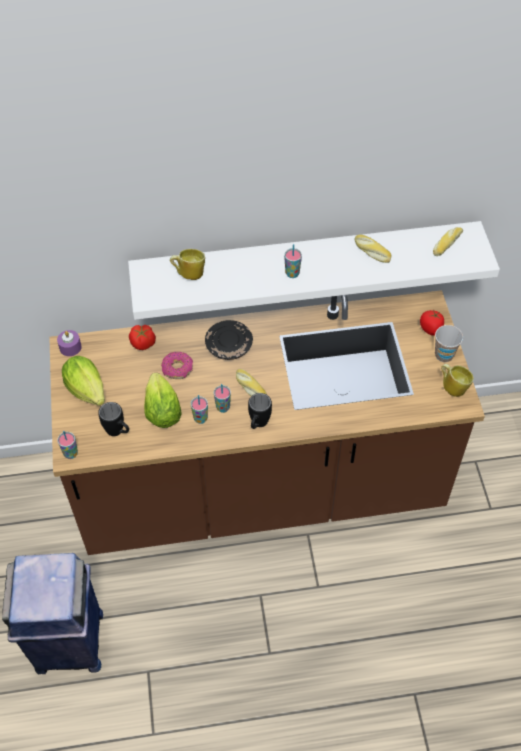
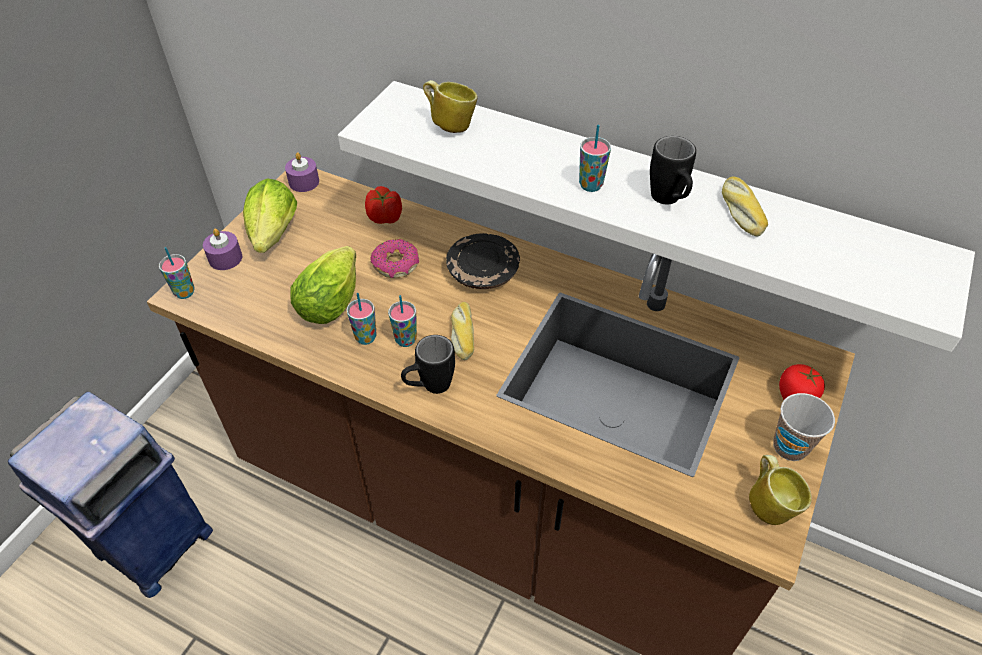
camera: 35 degrees right, 5 degrees down
(73, 421) = (225, 258): none -> purple candle
(118, 432) = (258, 299): black mug -> black mug (669, 202)
(446, 244) = (882, 256): bread -> none

